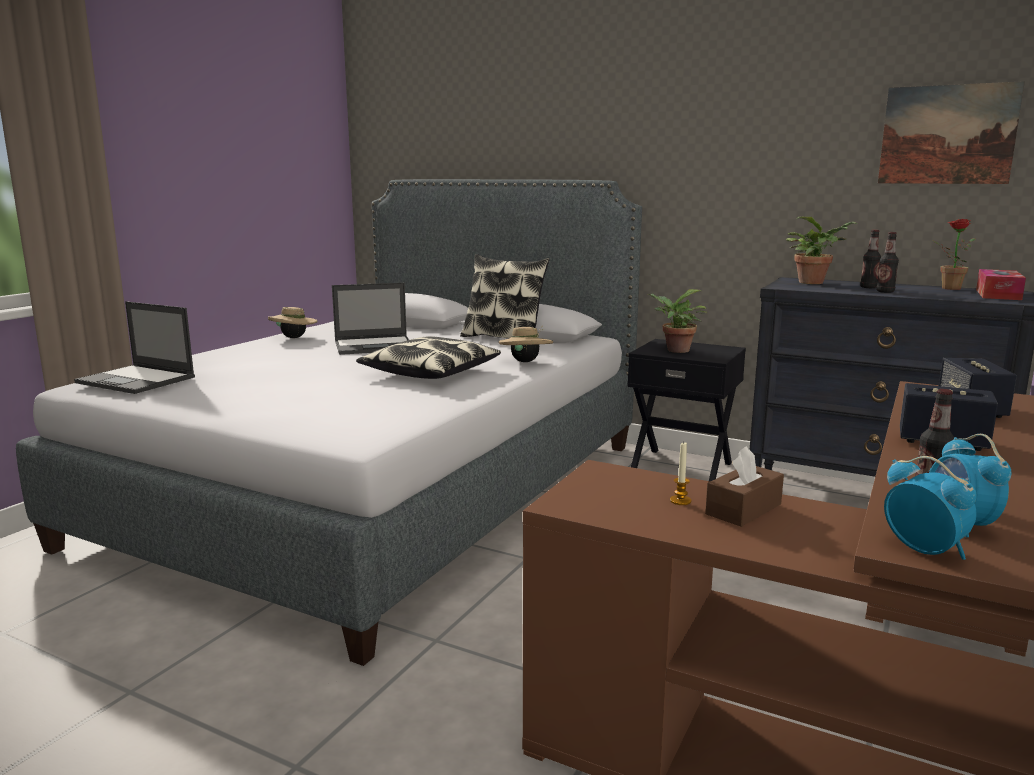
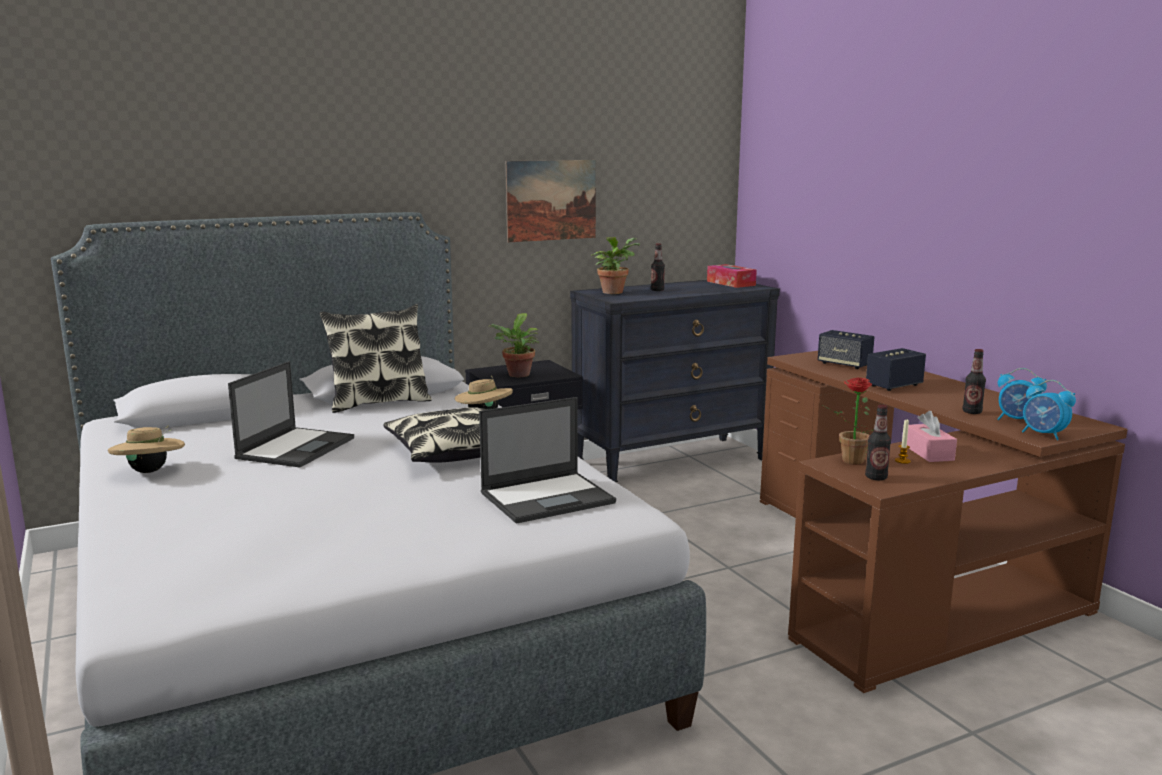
camera: 55 degrees left, 0 degrees up
(137, 380) = (213, 575): laptop -> laptop (548, 497)
(743, 509) = (928, 453): brown tissue box -> pink tissue box
(885, 291) = (680, 292): bottle -> bottle (876, 477)
(924, 549) = (1043, 435): alarm clock -> alarm clock turned 135 degrees counterclockwise
(947, 135) = (672, 165): picture -> picture (551, 200)
(947, 288) = (691, 283): potted plant -> potted plant (848, 461)

